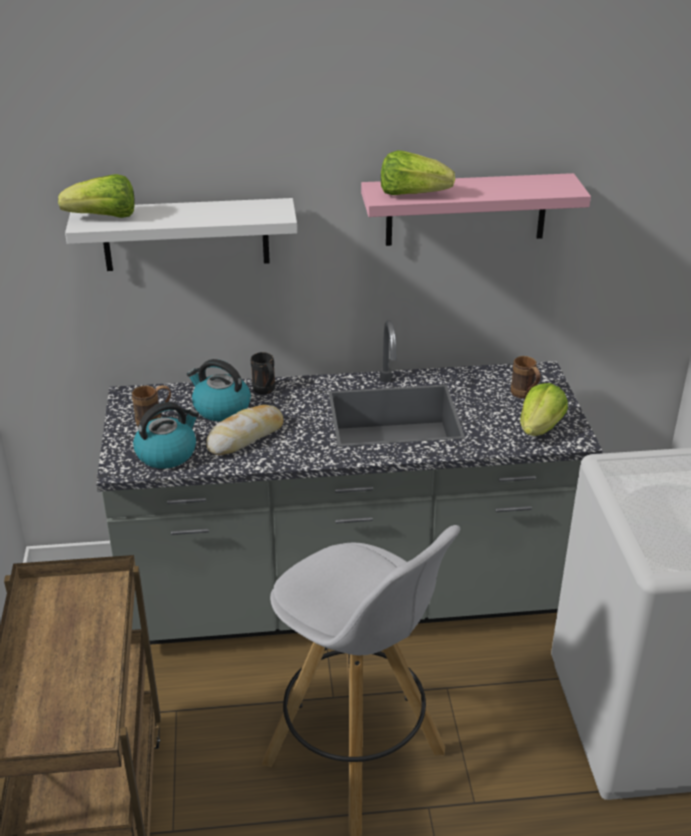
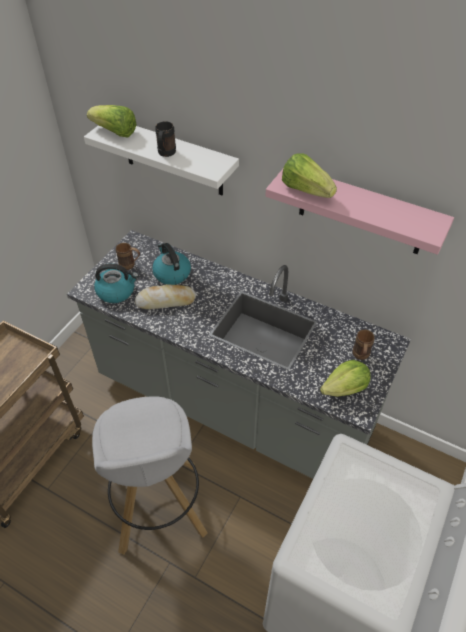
camera: 35 degrees right, 15 degrees up
(265, 391) = (206, 273): black mug -> black mug (165, 154)

